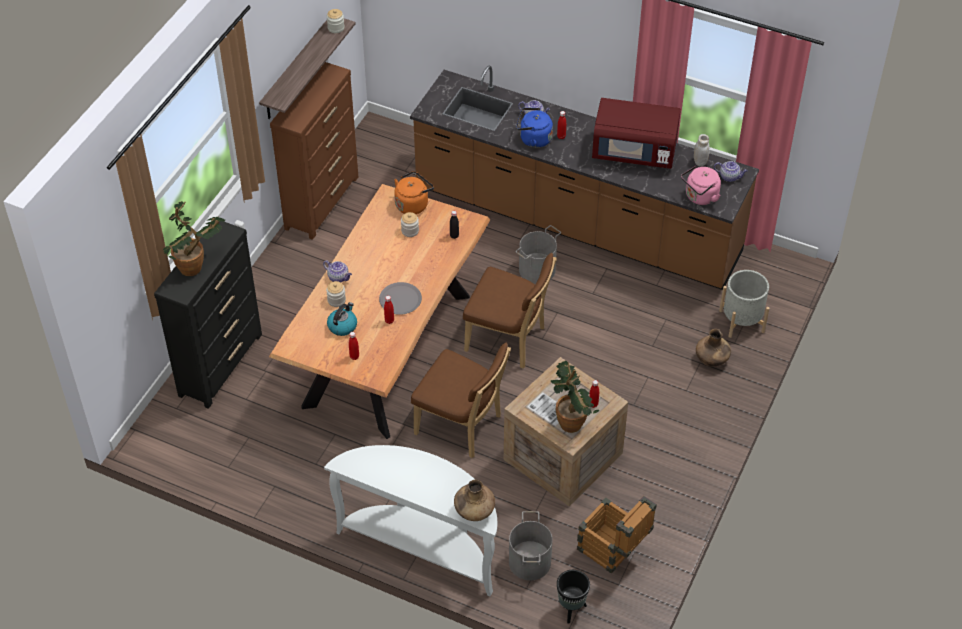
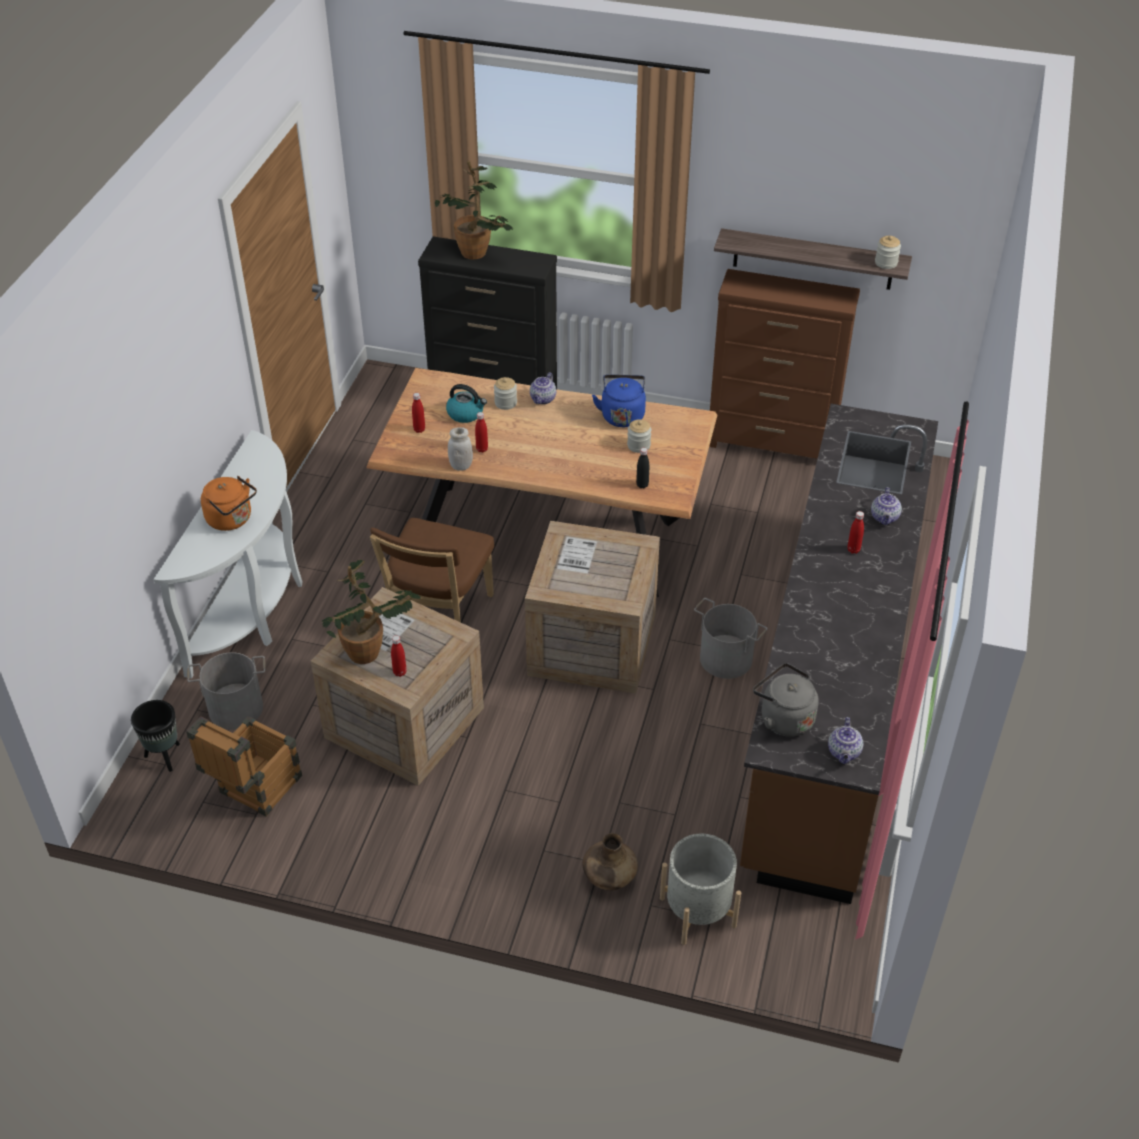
camera: 80 degrees right, 5 degrees down
(400, 299) = (519, 453): grey plate -> none
(413, 204) = (687, 442): orange kettle -> orange kettle (232, 519)
(474, 511) = (188, 557): brown vase -> none
(508, 340) = (590, 645): brown chair -> crate
(533, 139) = (835, 522): blue kettle -> blue kettle (622, 415)
(634, 152) = (855, 632): red microwave -> none
(700, 162) = (864, 712): white jar -> white jar (461, 466)
(700, 197) = (783, 718): pink kettle -> grey kettle

